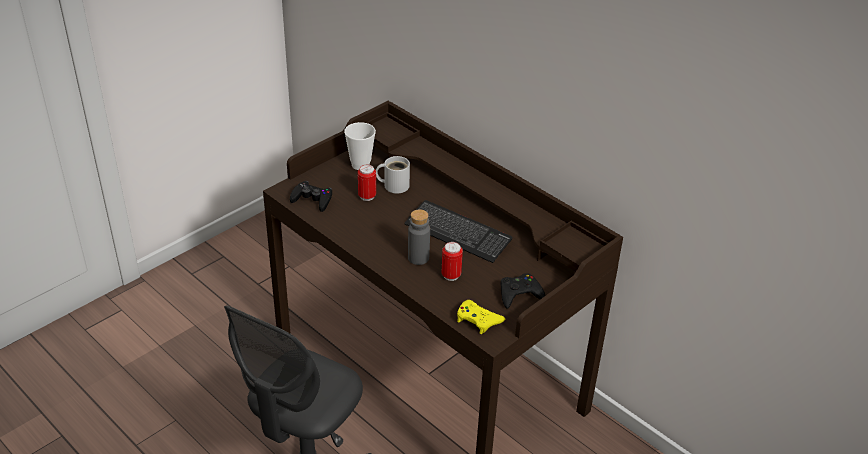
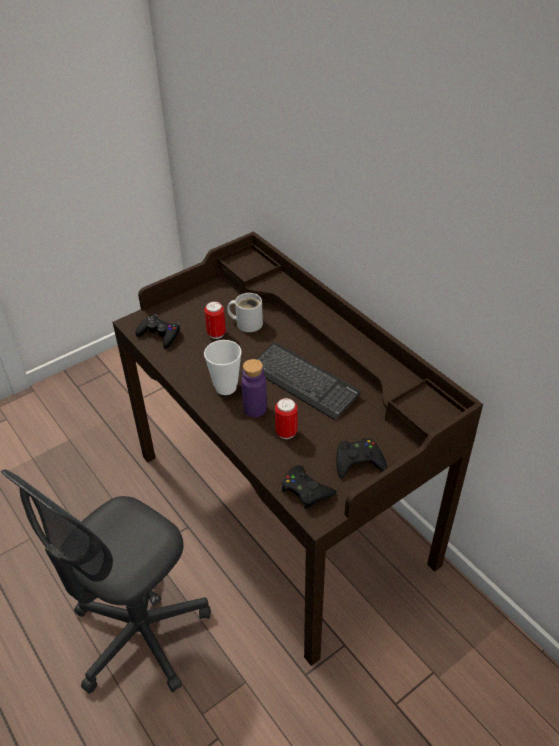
camera: 10 degrees right, 5 degrees up
(360, 165) = (217, 298): cup -> cup (226, 387)
(418, 258) = (255, 409): grey bottle -> purple bottle
(478, 320) = (306, 490): yellow game controller -> black game controller

